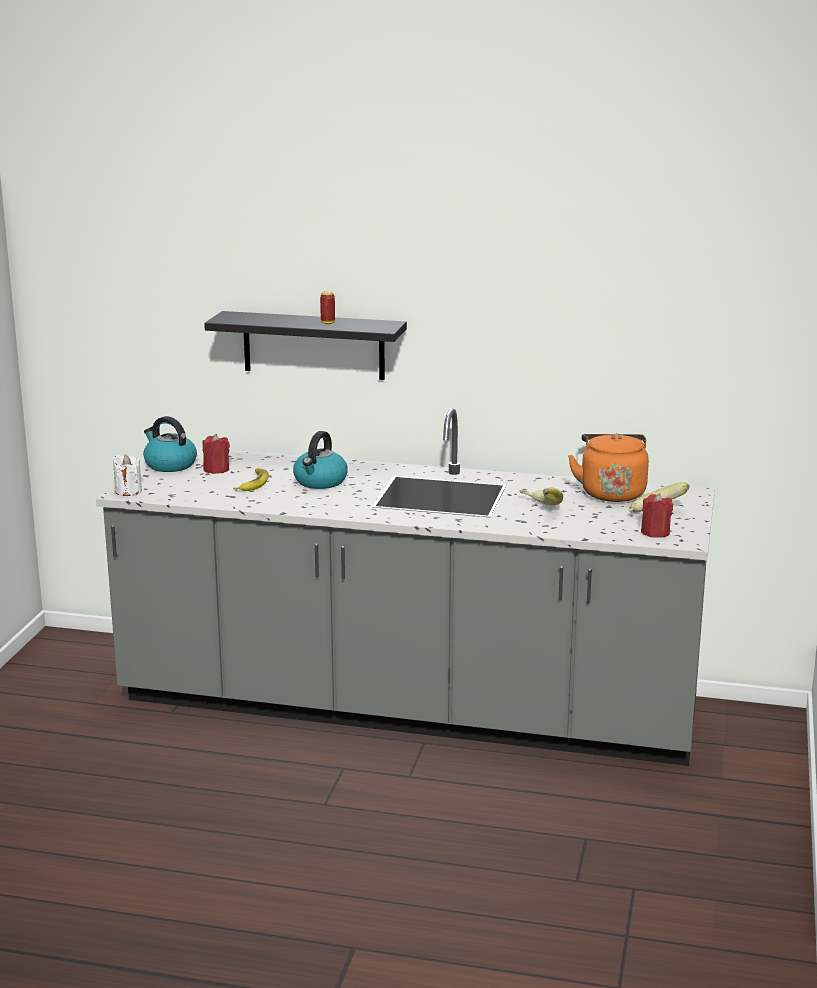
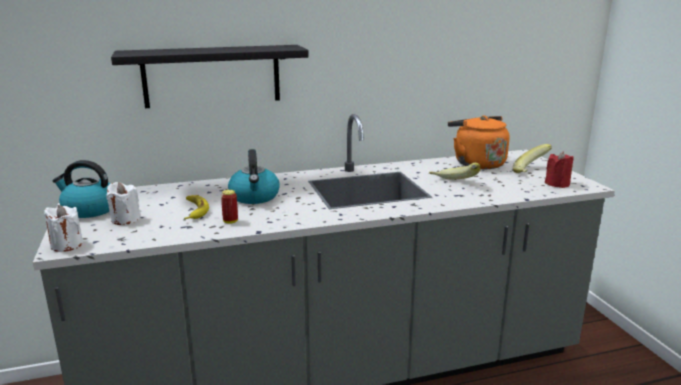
camera: 30 degrees left, 0 degrees up
(189, 479) = (125, 219): none -> white candle
(216, 469) = (143, 205): red candle -> none
(328, 323) = (234, 49): can -> can (230, 221)

